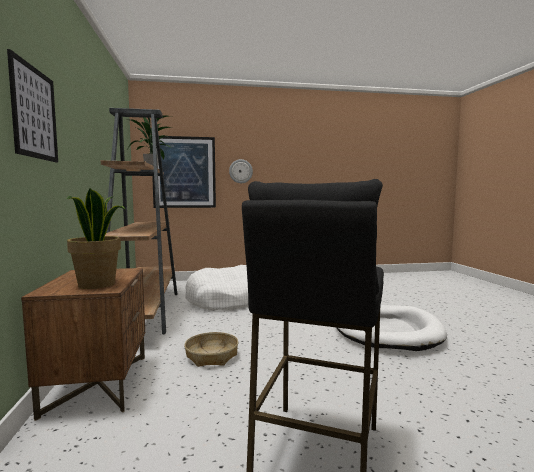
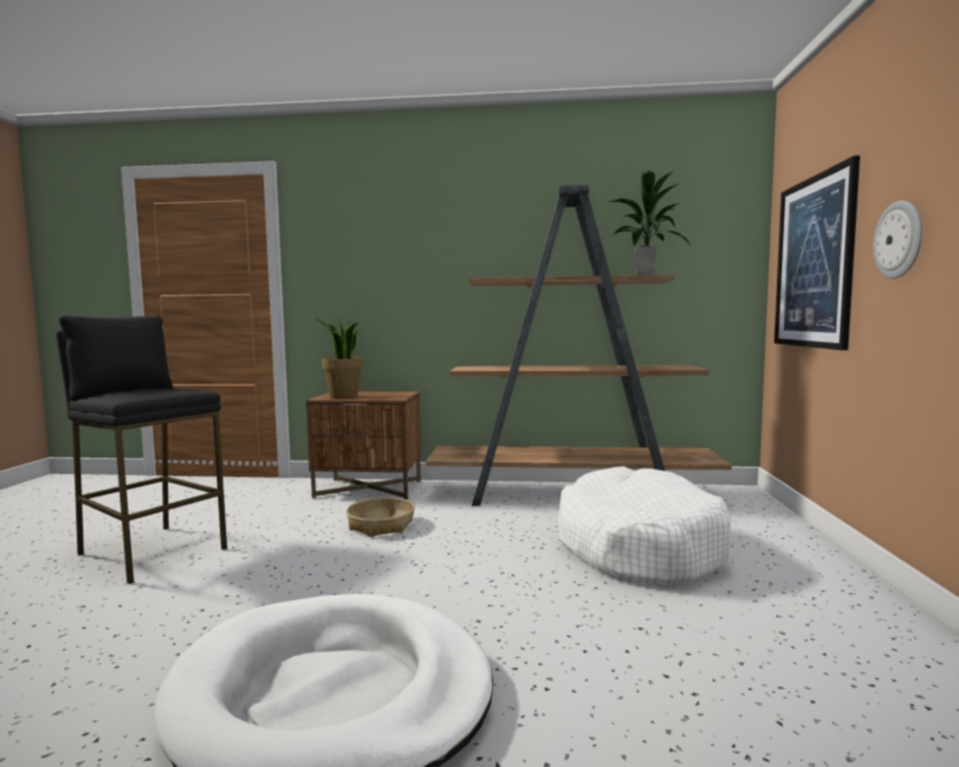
camera: 105 degrees right, 0 degrees up
(34, 113) = (374, 257): picture -> none

